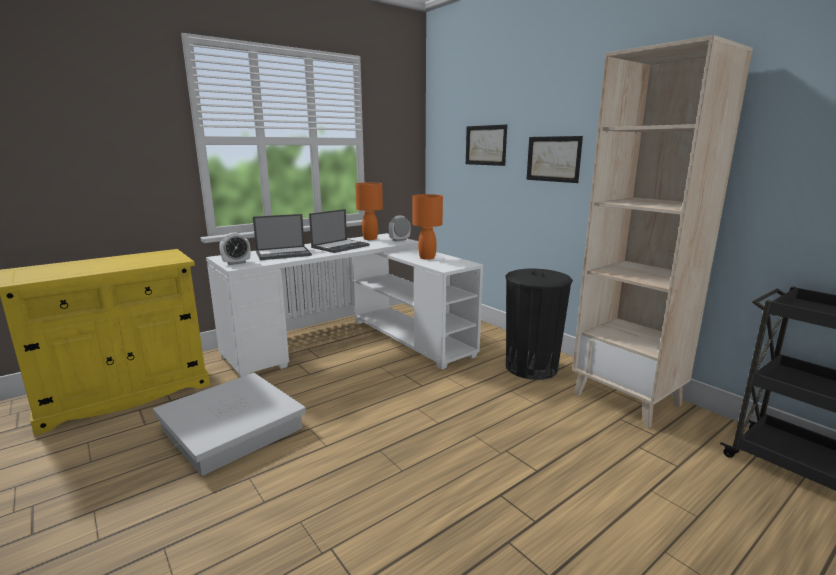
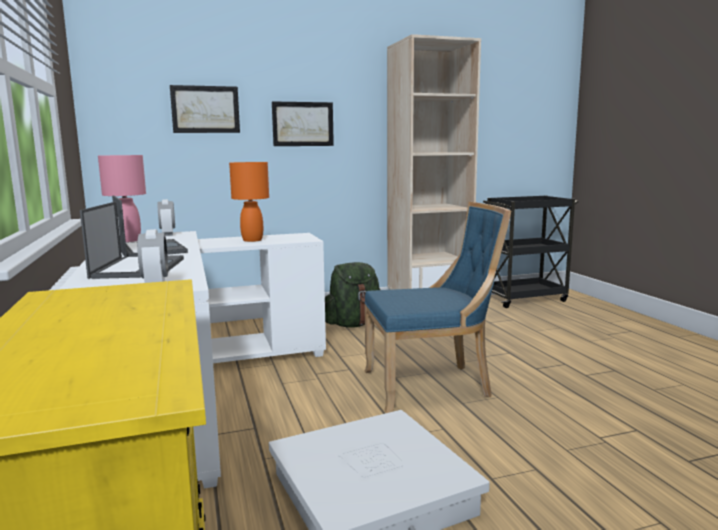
camera: 70 degrees left, 5 degrees down
(370, 239) = (129, 240): orange table lamp -> pink table lamp
(409, 429) = (431, 385): none -> blue chair
(531, 367) = (354, 324): black trash can -> green backpack

